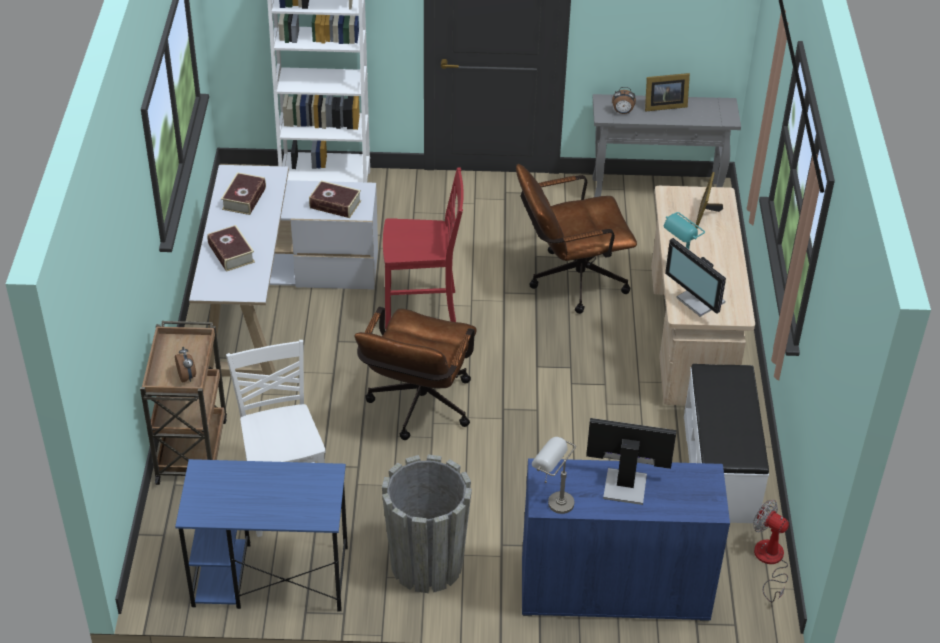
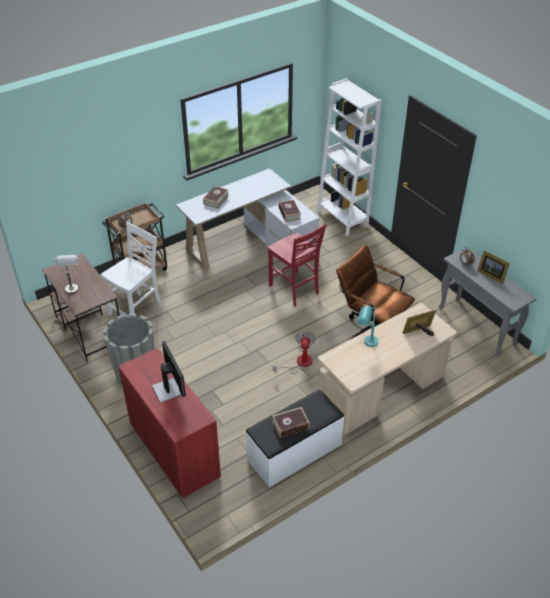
camera: 55 degrees right, 0 degrees up
(244, 199) = (255, 185): book -> book (290, 425)
(269, 577) = (89, 330): blue desk -> brown desk
(418, 409) = (228, 322): brown office chair -> none
(552, 500) = (136, 369): grey table lamp -> grey table lamp (71, 286)
(614, 589) = (174, 449): blue cabinet -> red cabinet
(699, 301) = (347, 360): monitor -> none
(769, 561) = (245, 505): fan -> fan (299, 363)

